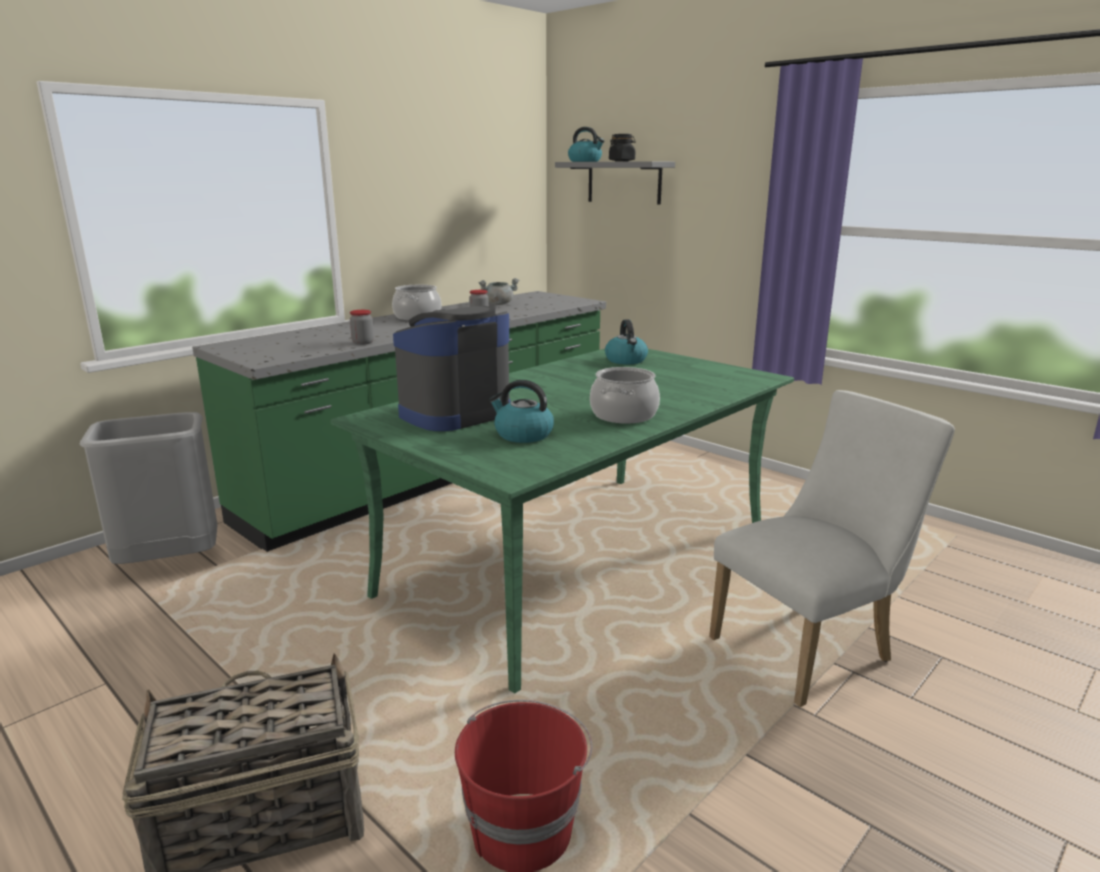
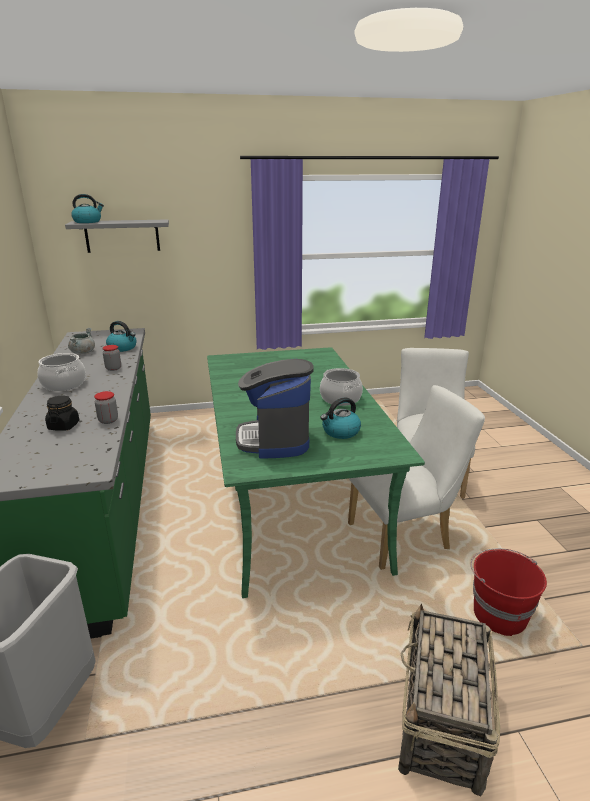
camera: 55 degrees left, 5 degrees up
(615, 675) = (405, 535): none -> white chair
(622, 161) = (128, 221): black jar -> black jar (64, 426)
(626, 360) = (244, 366): kettle -> kettle (123, 348)

